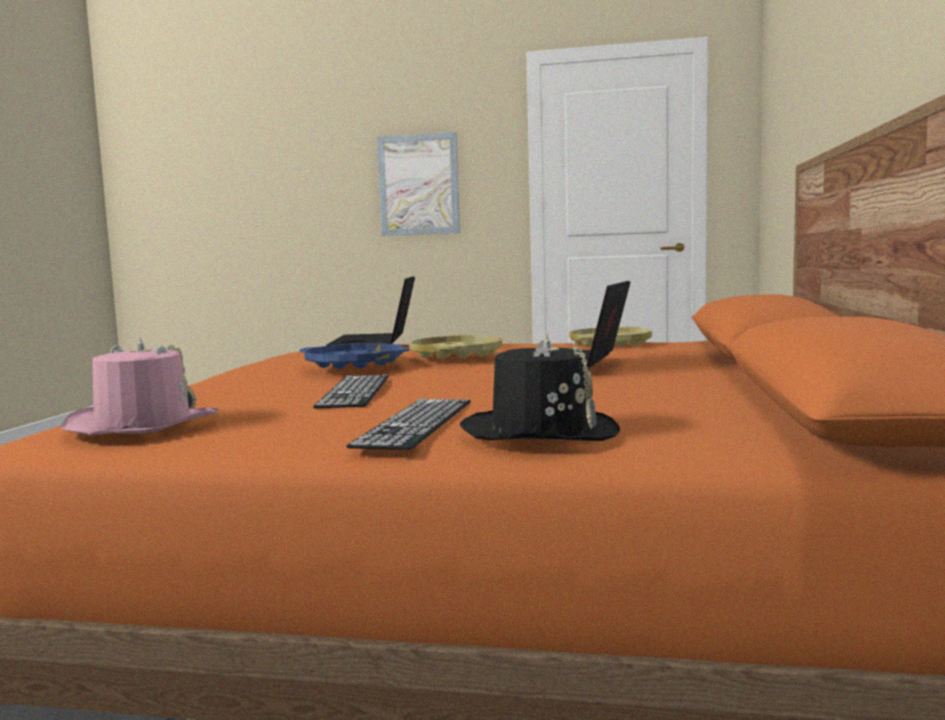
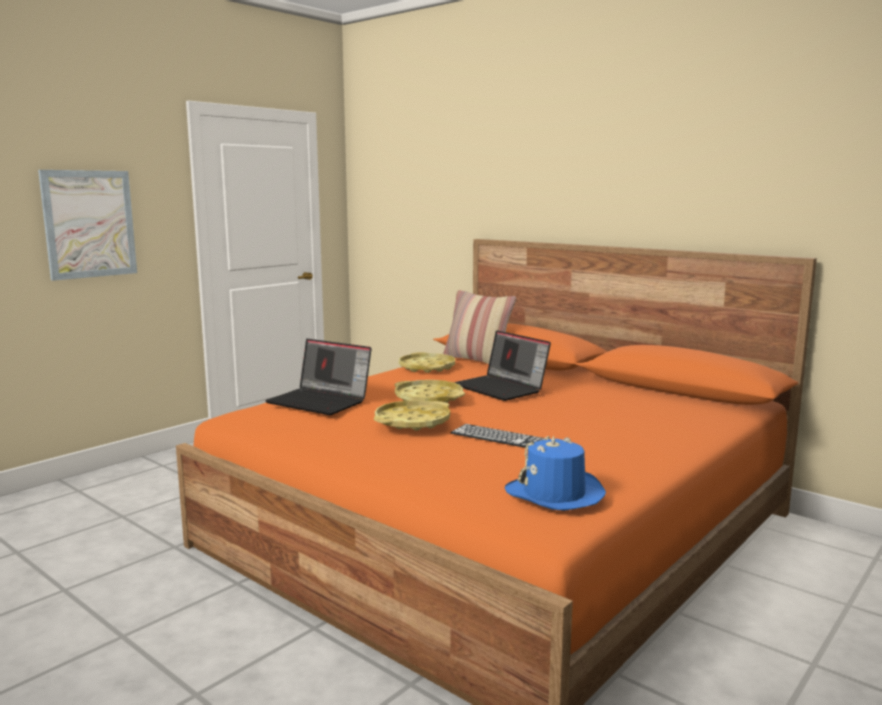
camera: 60 degrees left, 5 degrees up
(142, 425) = (554, 494): pink hat -> blue hat
(354, 363) = (412, 422): blue tray -> yellow tray
(416, 422) = (630, 442): keyboard -> none
(540, 431) = (673, 429): black hat -> none
(698, 346) = (477, 361): none -> pillow

